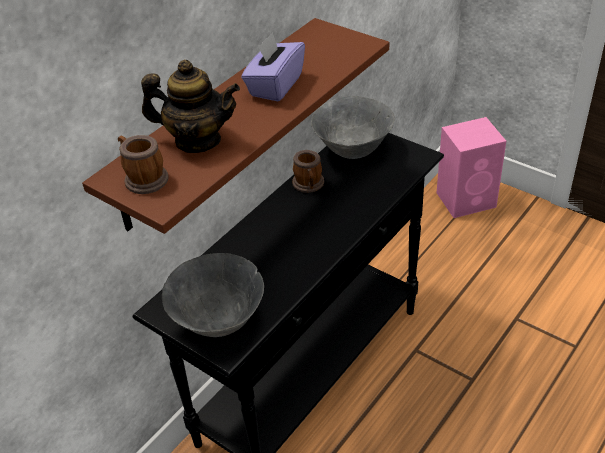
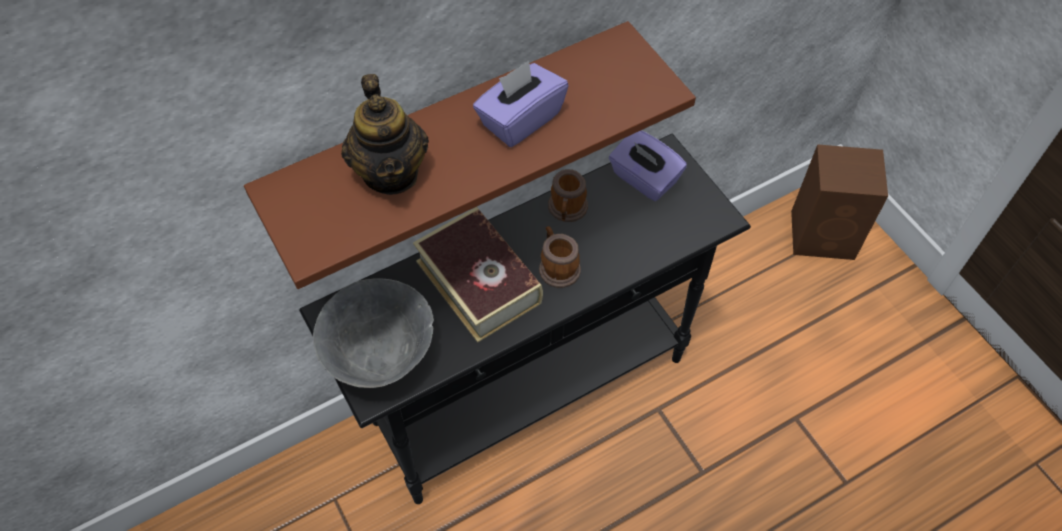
camera: 20 degrees right, 15 degrees up
(143, 178) = (307, 206): mug -> mug (557, 266)
(197, 140) = (391, 172): teapot -> teapot turned 45 degrees clockwise
(269, 249) = (478, 282): none -> book
(353, 150) = (644, 179): grey bowl -> purple tissue box
(467, 199) = (824, 235): pink speaker -> brown speaker

